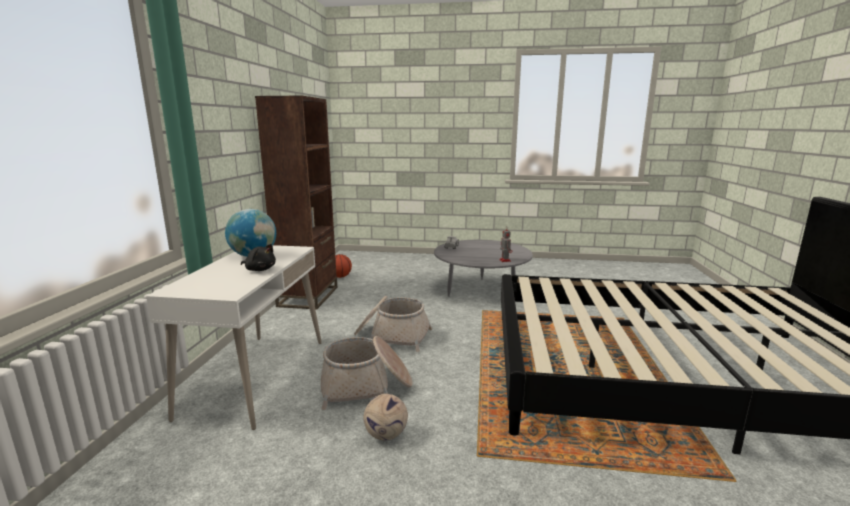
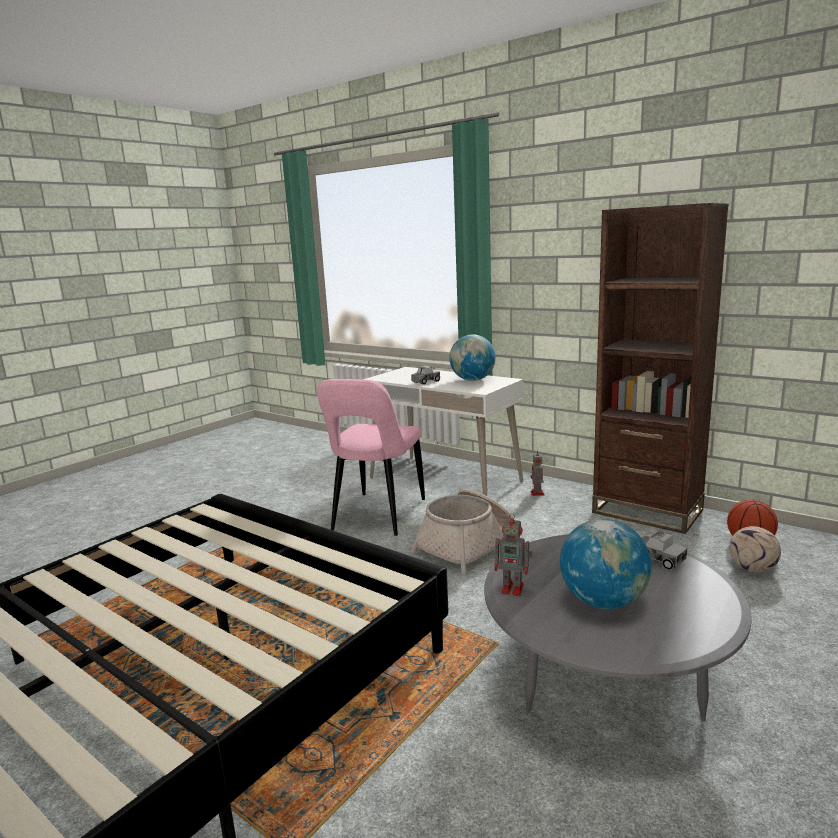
camera: 120 degrees right, 0 degrees up
(260, 269) = (425, 382): black plush toy -> toy truck
(285, 329) = (537, 493): none -> toy robot
(366, 386) = (377, 517): basket -> pink chair
(385, 435) = (305, 514): football -> football (752, 569)
(493, 250) = (603, 602): none -> globe

